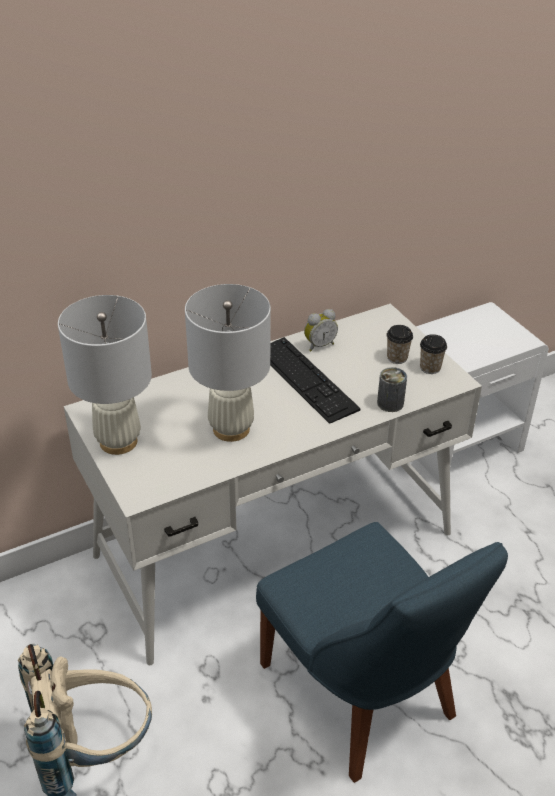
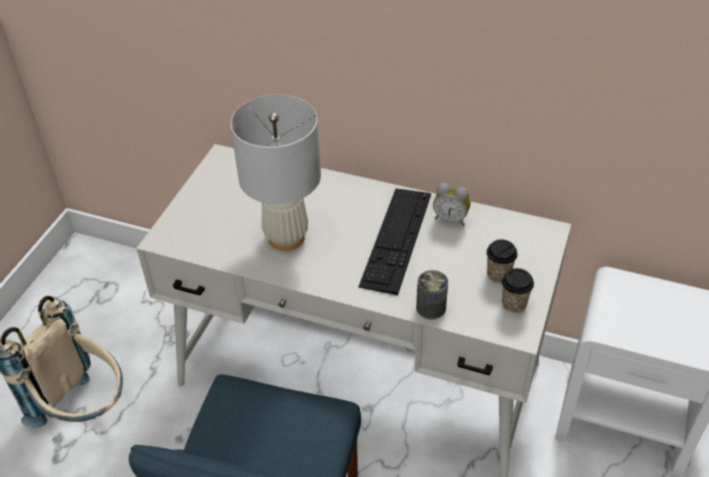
camera: 50 degrees right, 5 degrees up
(118, 441) = (207, 192): white table lamp -> none

